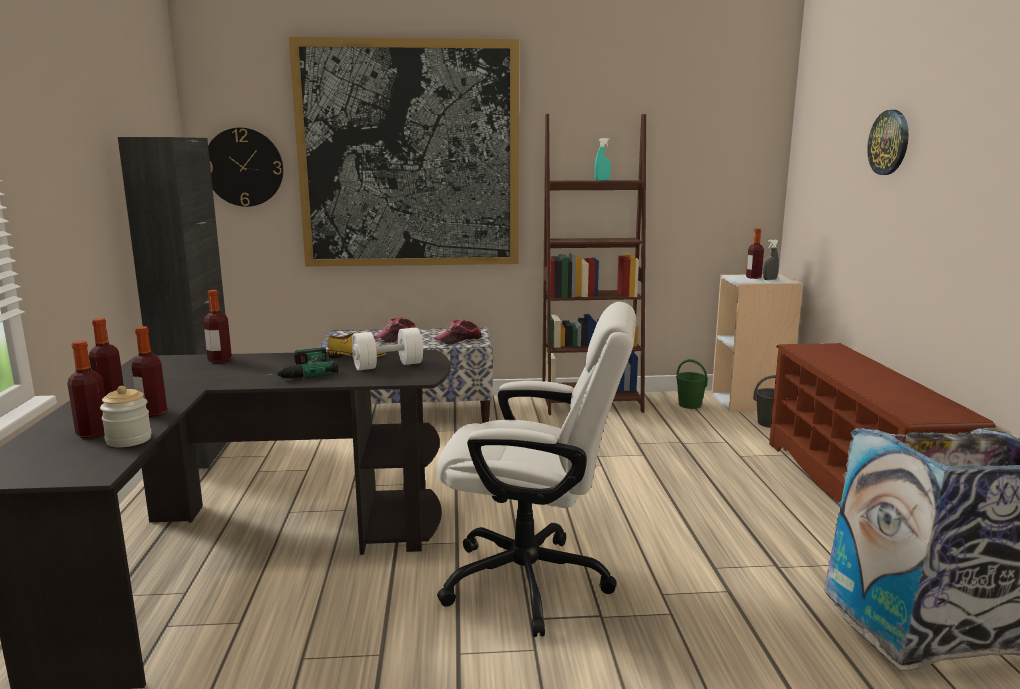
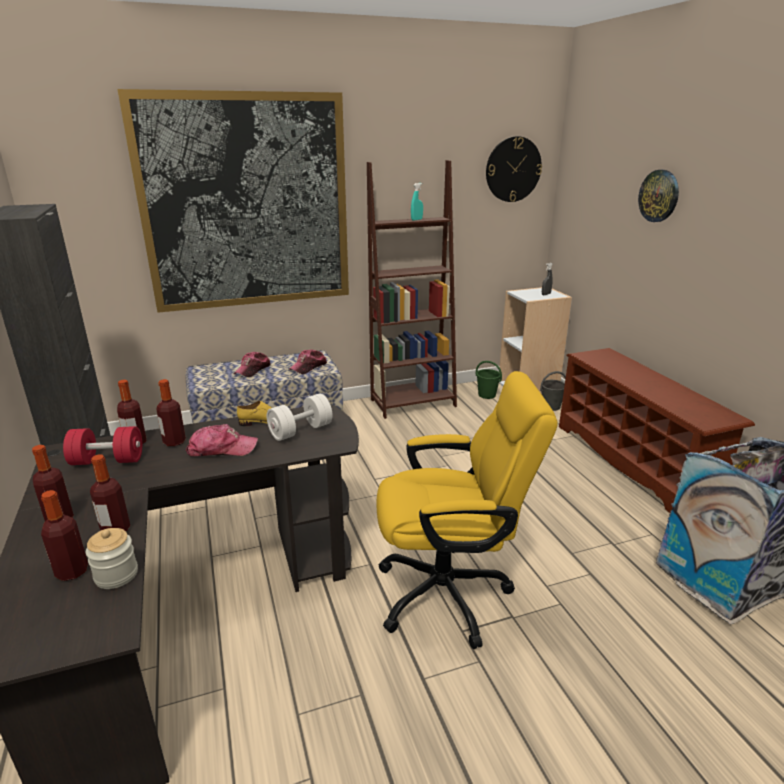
camera: 15 degrees left, 10 degrees up
(184, 369) = (107, 461): none -> red dumbbell
(244, 167) = (83, 221): wall clock -> wall clock (513, 169)
(297, 371) = (222, 449): power drill -> cap
(535, 583) = (450, 594): white office chair -> yellow office chair
(753, 277) = (532, 292): bottle -> bottle (174, 442)

